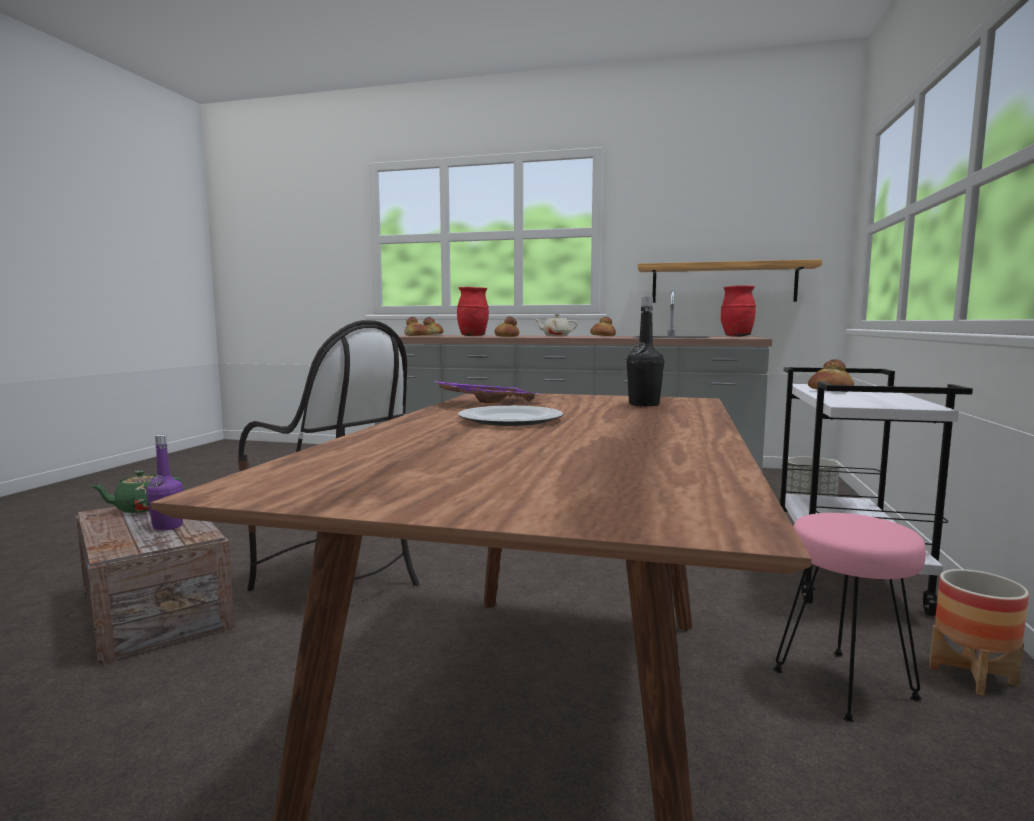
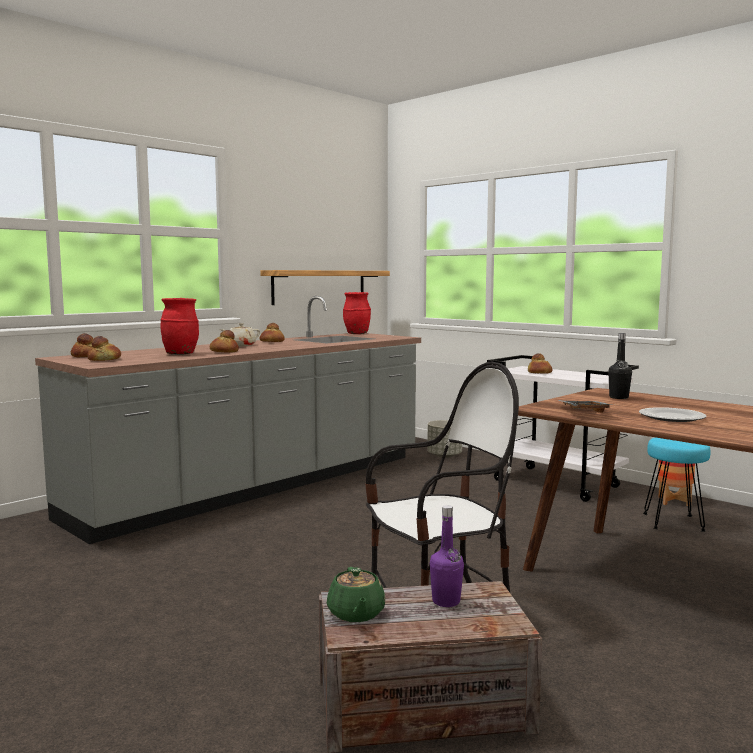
camera: 60 degrees left, 0 degrees up
(486, 402) = (583, 412): purple tray -> grey tray
(844, 686) = (674, 522): pink stool -> turquoise stool

